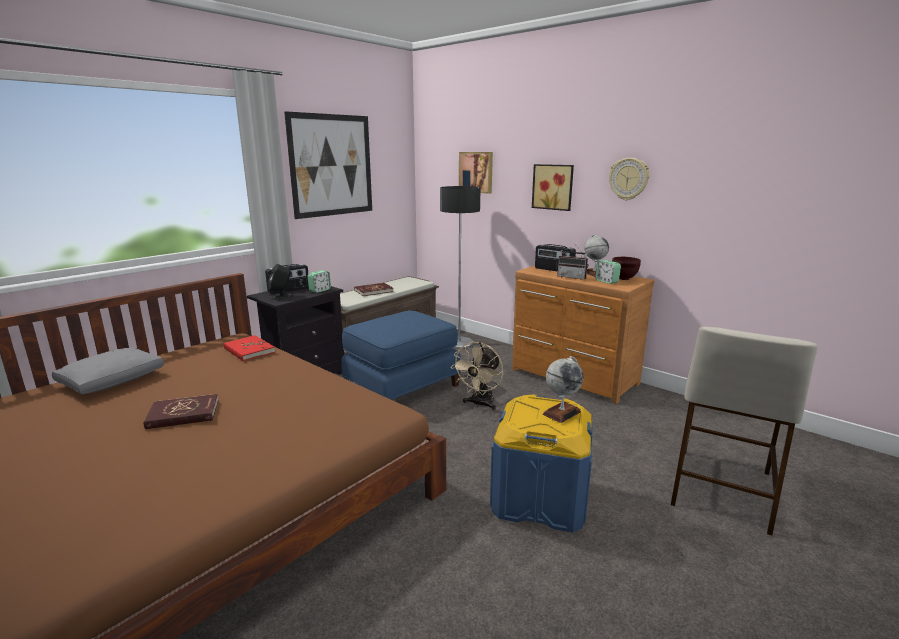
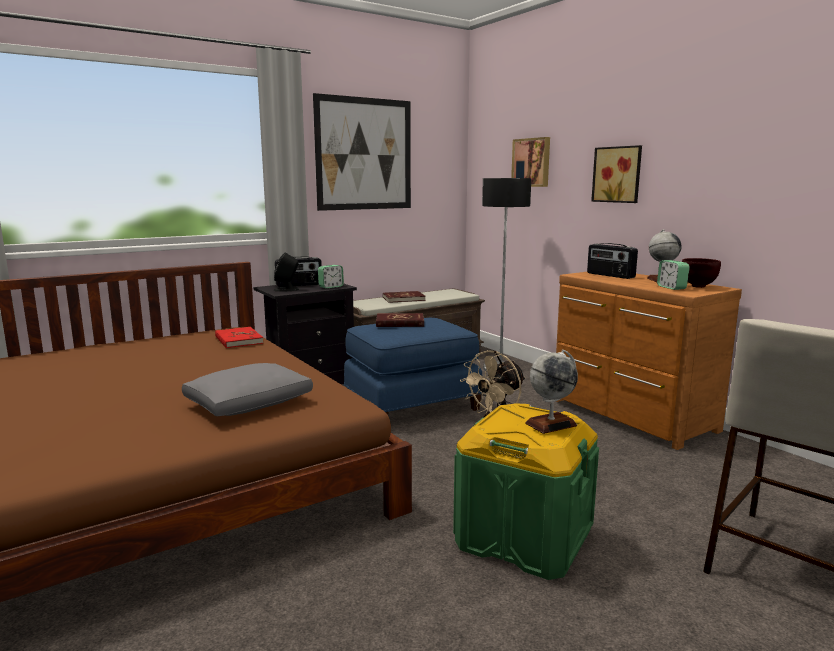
camera: 15 degrees right, 5 degrees down
(113, 380) = (97, 353): grey pillow -> grey pillow (250, 403)
(183, 414) = (139, 385): red book -> red book (400, 323)
(540, 498) = (524, 537): blue storage box -> green storage box
(572, 277) = (629, 282): radio -> none
(629, 179) = (710, 158): wall clock -> none

